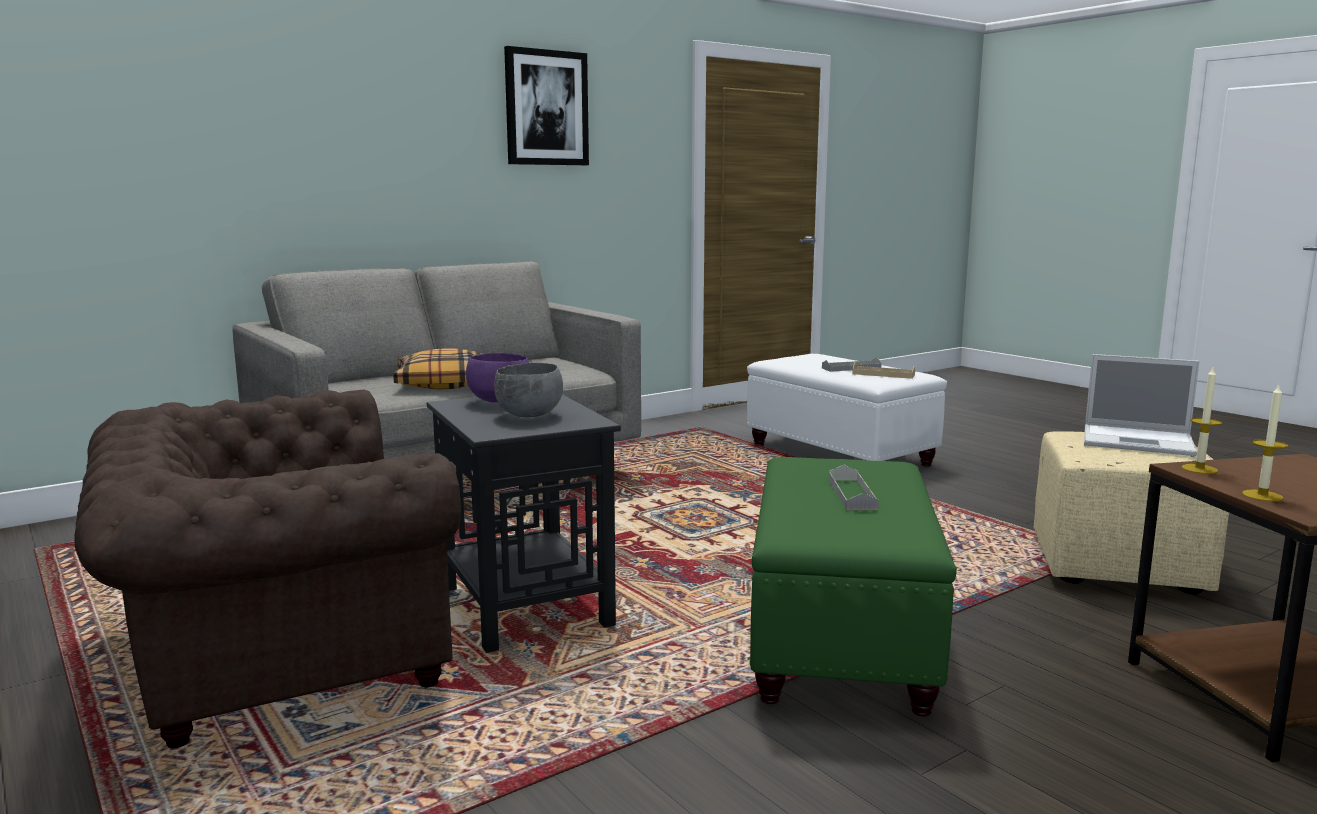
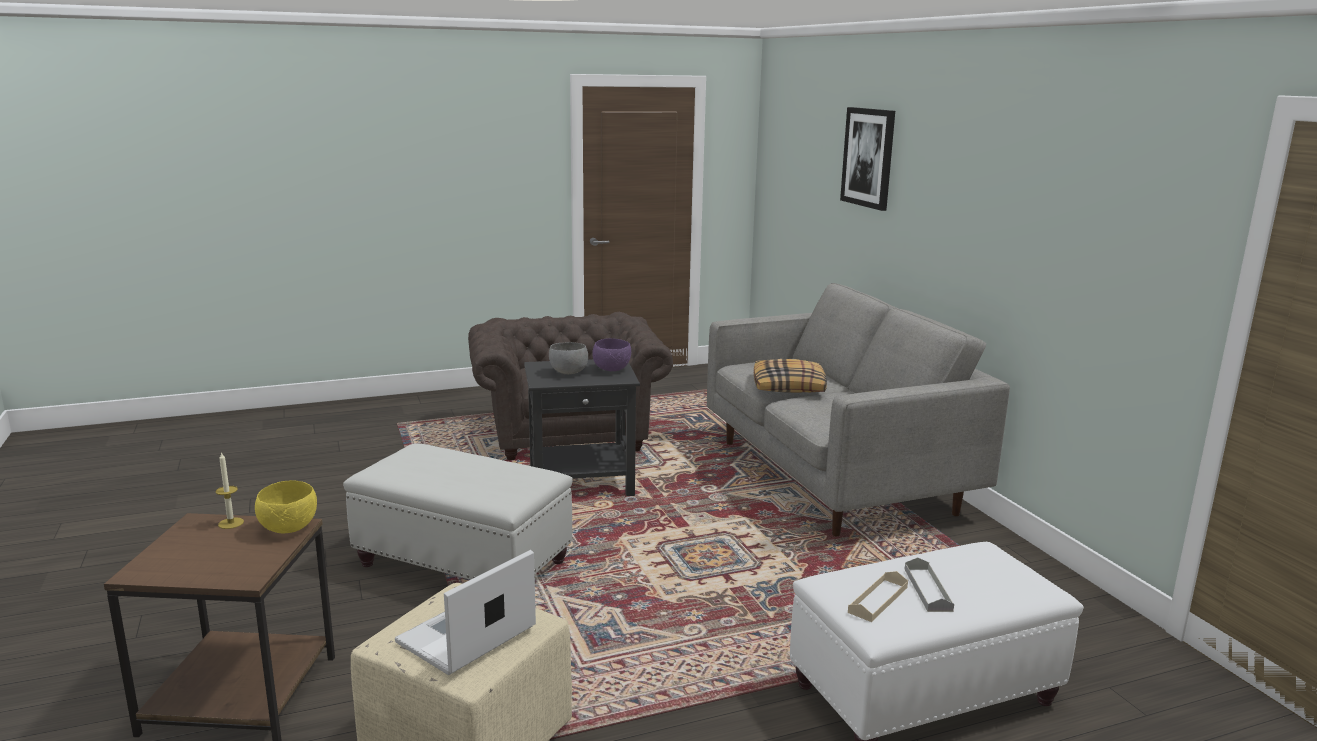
camera: 105 degrees right, 5 degrees up
(546, 108) = (1058, 183): picture -> picture (868, 157)
(840, 639) = (462, 563): green ottoman -> white ottoman
(852, 494) = (459, 475): grey tray -> none
(1199, 469) = (290, 528): candle -> yellow bowl

